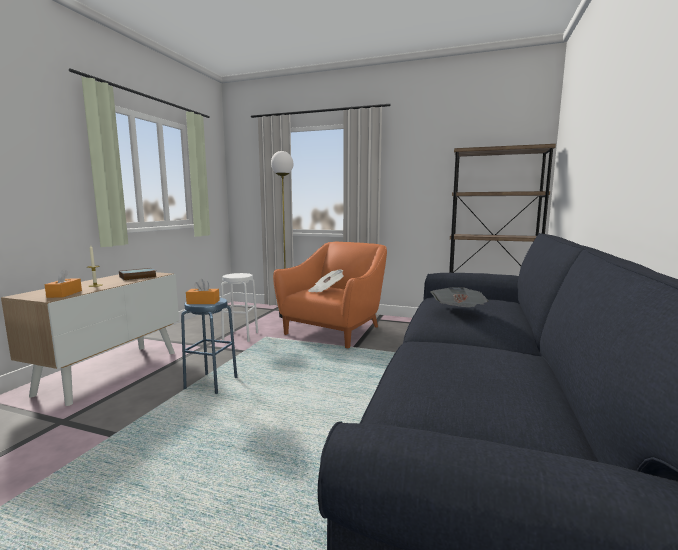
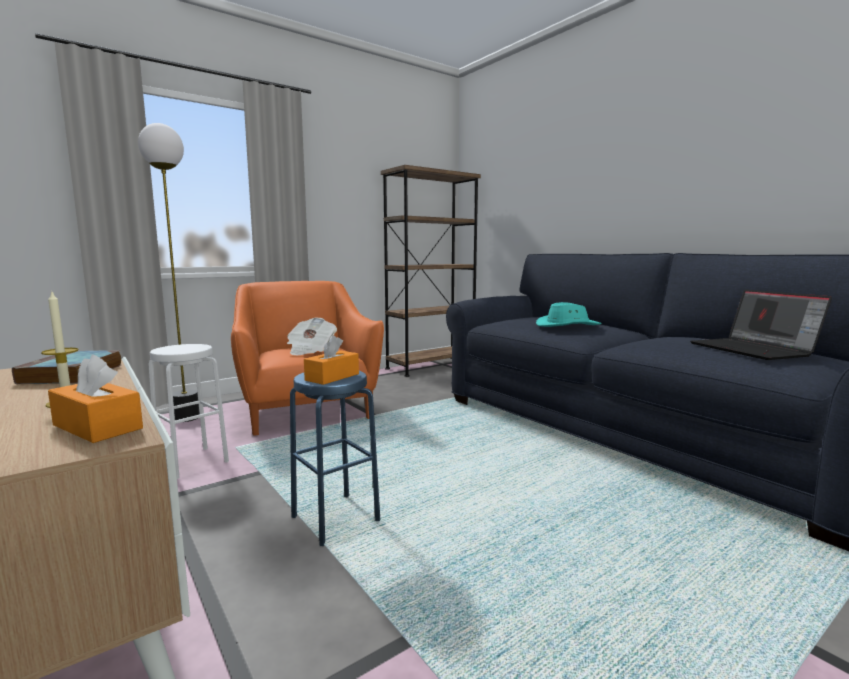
camera: 55 degrees left, 0 degrees up
(458, 313) = (567, 325): newspaper -> turquoise hat
(473, 390) = (754, 350): none -> laptop

